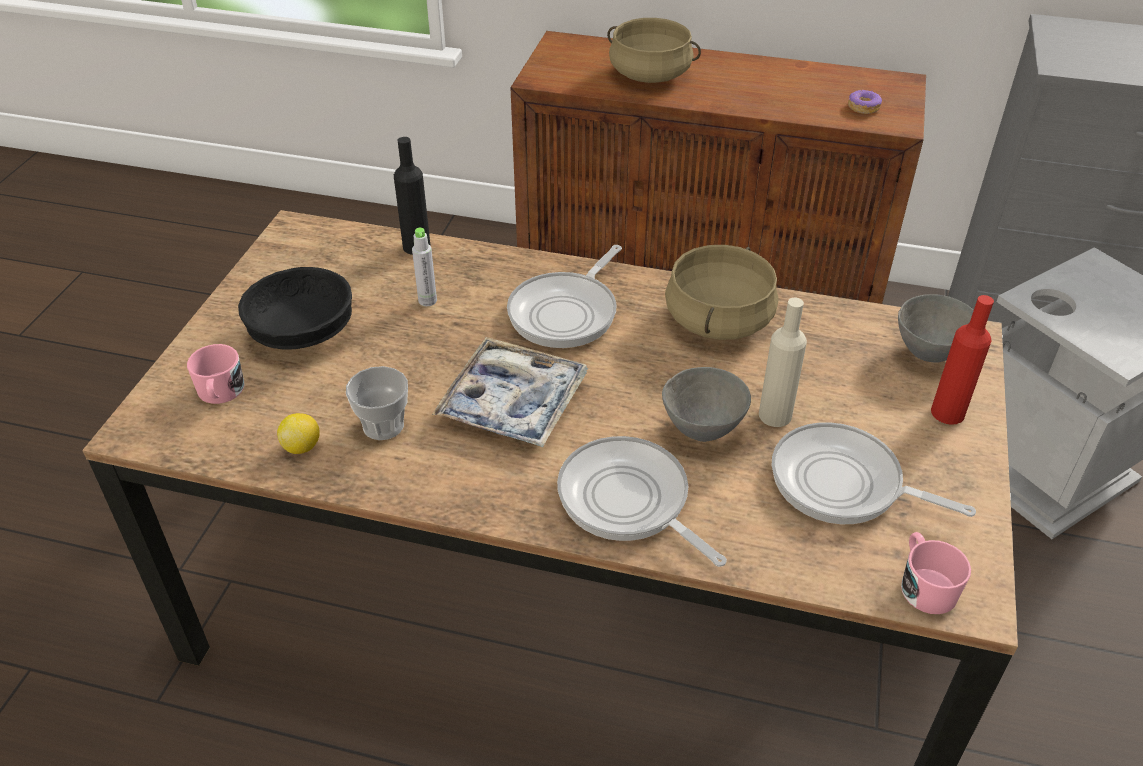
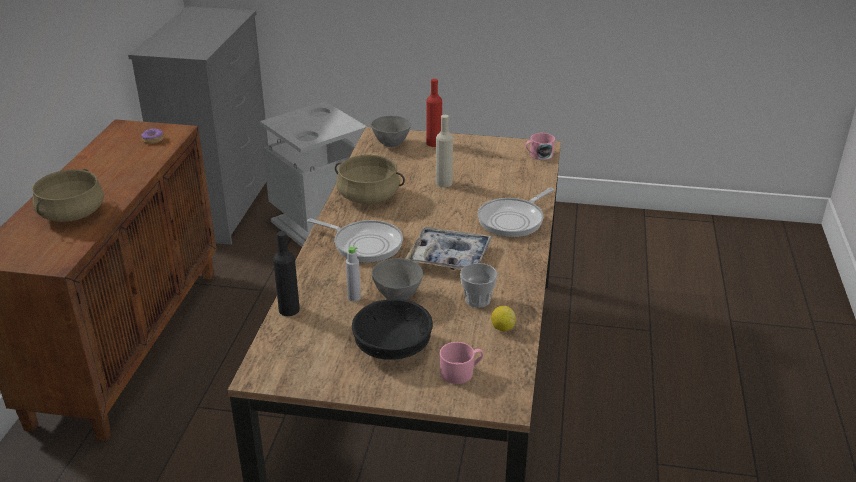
camera: 95 degrees left, 10 degrees down
(702, 430) = (459, 201): grey bowl -> grey bowl (398, 296)
(843, 484) = (486, 168): frying pan -> none

